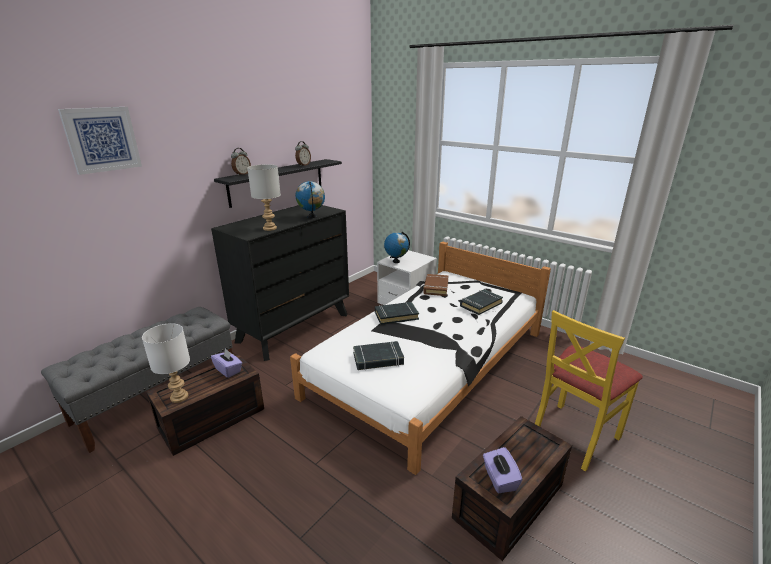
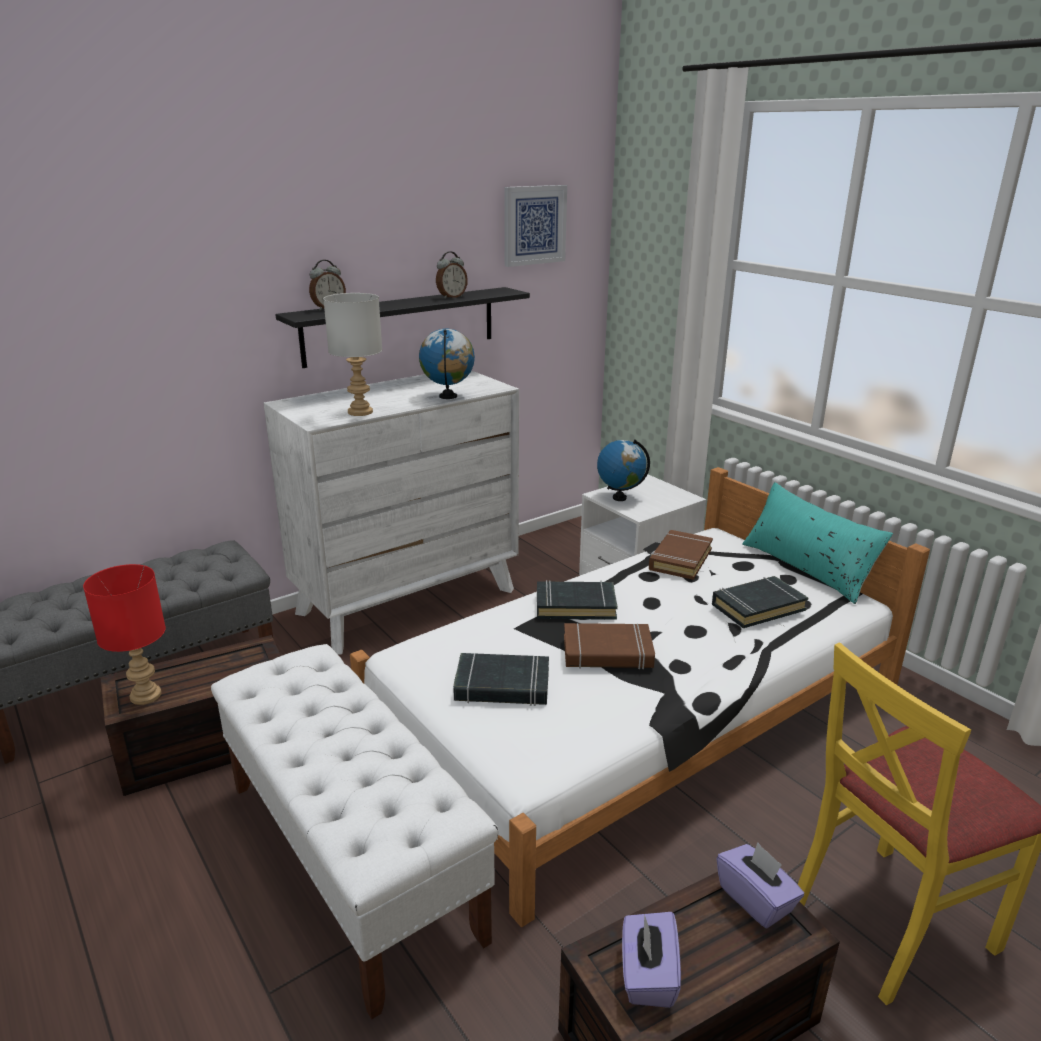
camera: 15 degrees right, 0 degrees up
(102, 139) = (78, 238): picture -> picture (534, 225)
(178, 397) = (144, 696): white table lamp -> red table lamp
(228, 370) = (242, 662): purple tissue box -> purple tissue box (756, 899)
(294, 327) = (407, 601): black dresser -> white dresser
(317, 461) = (351, 859): none -> white bench
(422, 335) = (607, 652): none -> brown book
(493, 284) = (807, 568): none -> turquoise pillow

